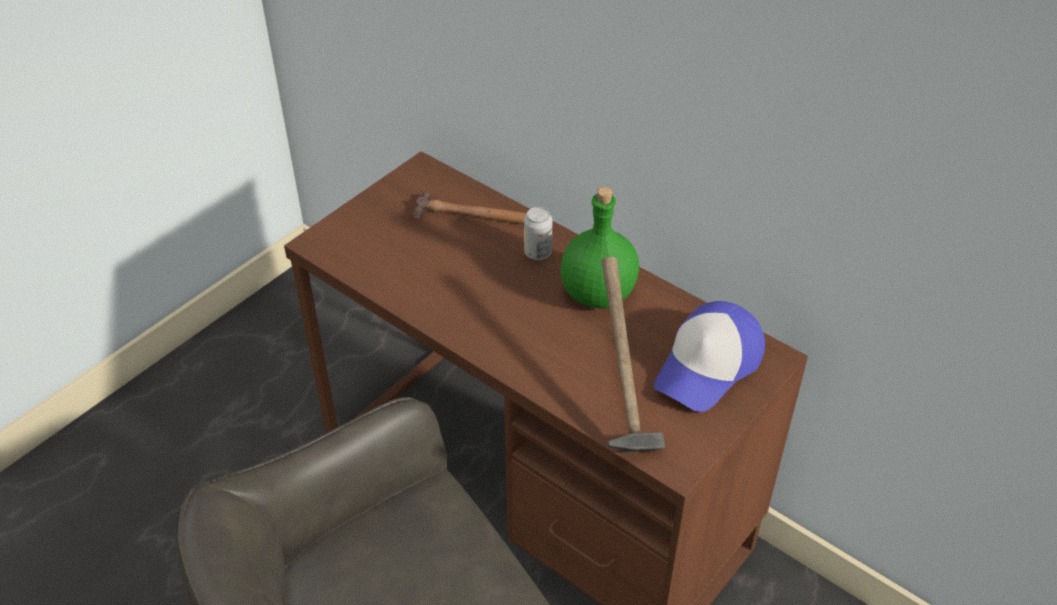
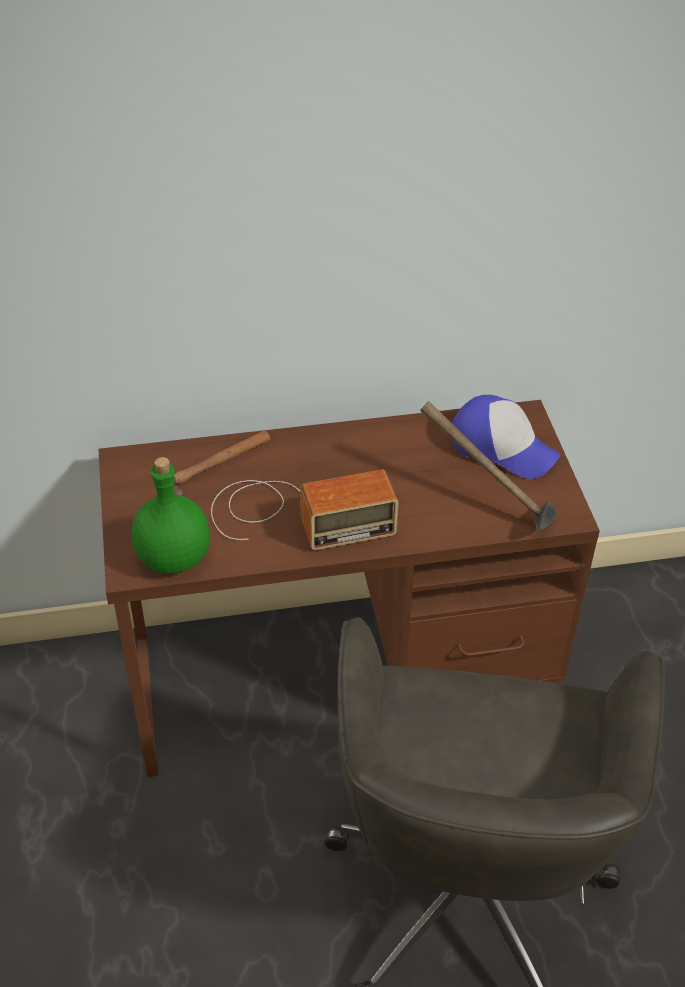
camera: 50 degrees left, 0 degrees up
(471, 290) = (295, 515): none -> radio
(538, 253) = (299, 457): can -> none
(599, 295) = (378, 454): green bottle -> green bottle (175, 558)
(708, 366) = (502, 447): cap -> cap turned 45 degrees counterclockwise

